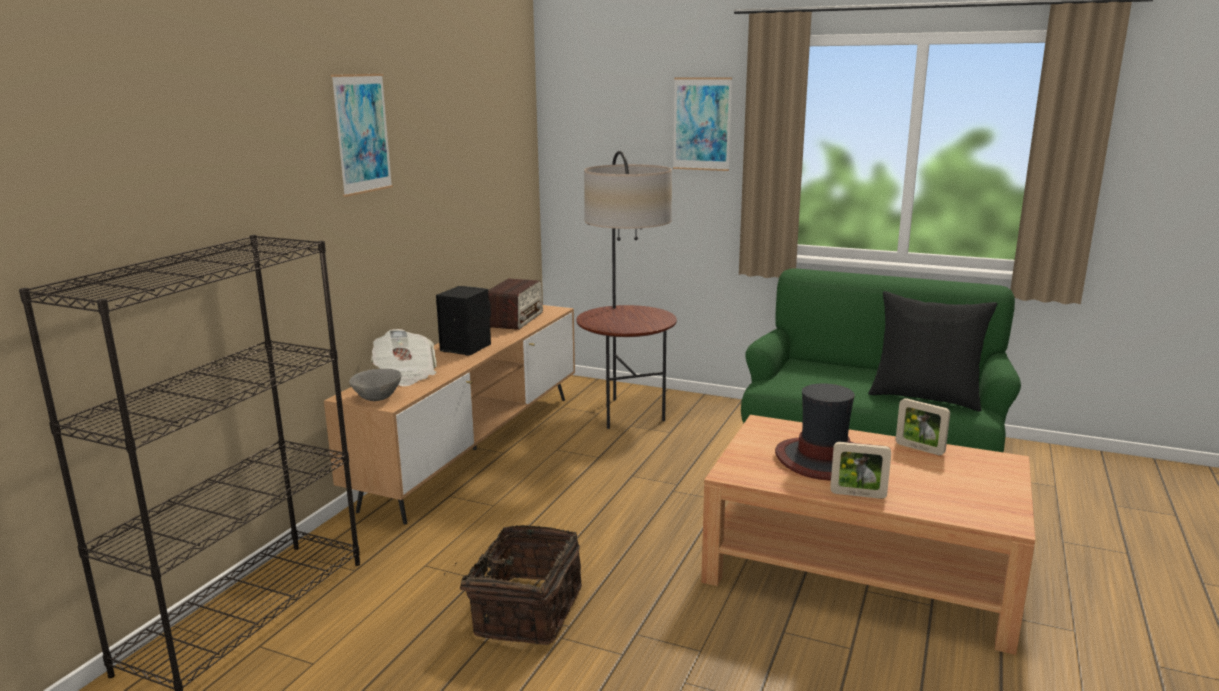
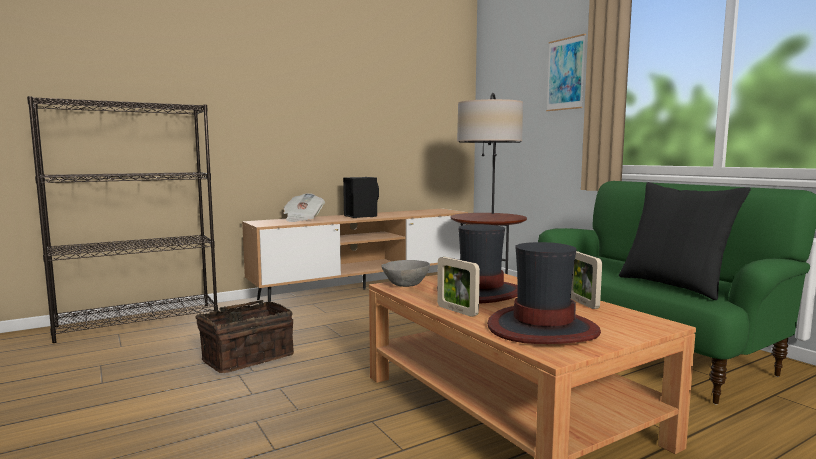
camera: 35 degrees right, 10 degrees down
(362, 134) = (297, 69): picture -> none
(376, 397) = (266, 223): grey bowl -> grey bowl (405, 284)
(515, 319) = (419, 212): radio -> none
(952, 495) = (542, 328): none -> hat

